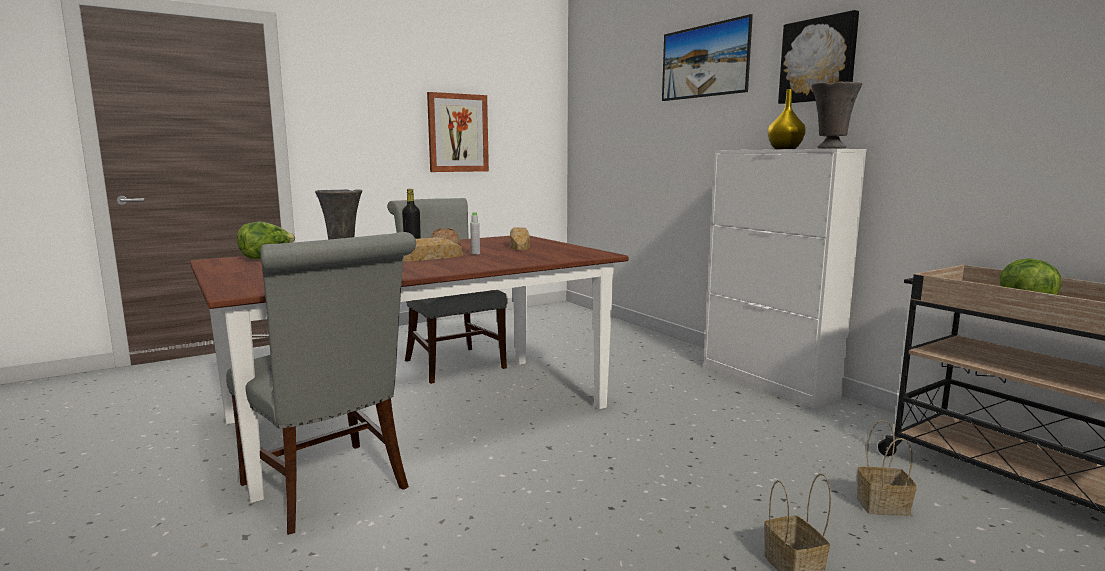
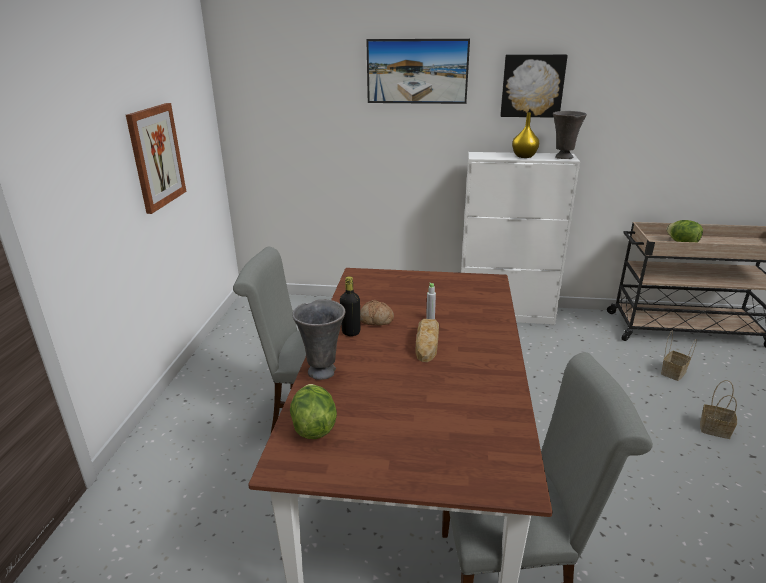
camera: 50 degrees left, 15 degrees up
(519, 245) = (411, 290): bread -> none

